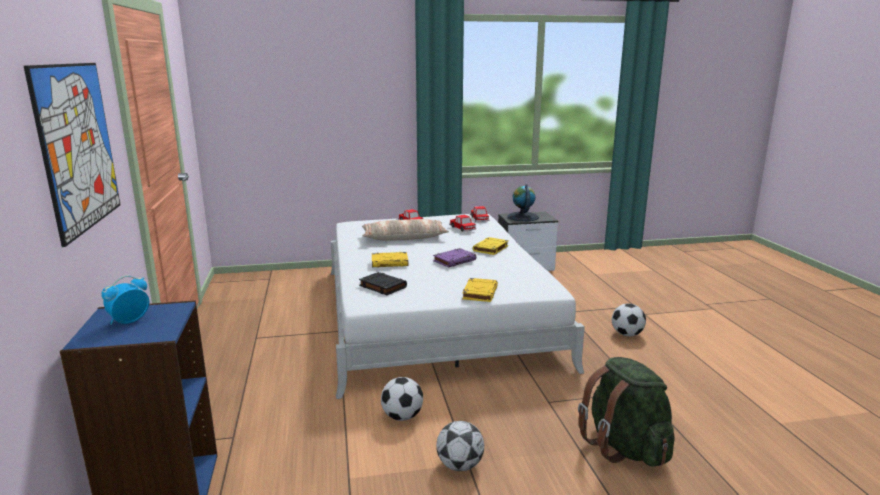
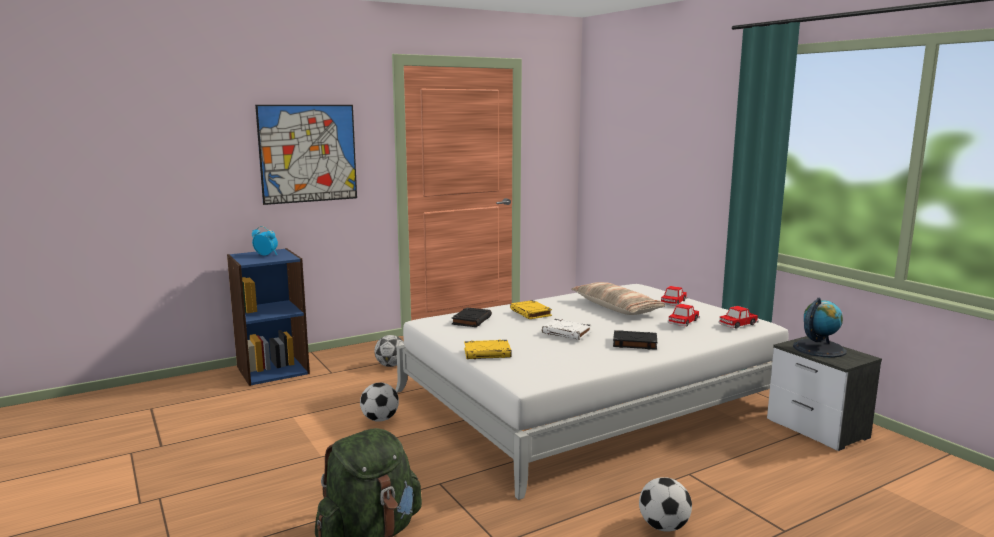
camera: 70 degrees right, 5 degrees down
(454, 260) = (567, 333): purple book -> white book
(459, 465) = (317, 453): football -> football (391, 365)
(490, 249) = (634, 343): yellow book -> black book

